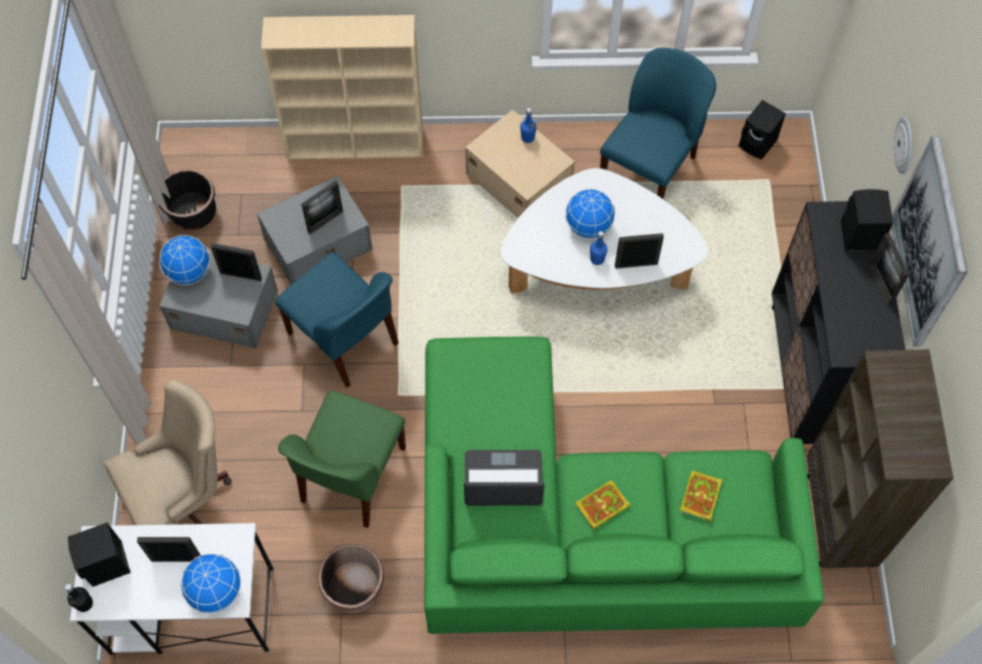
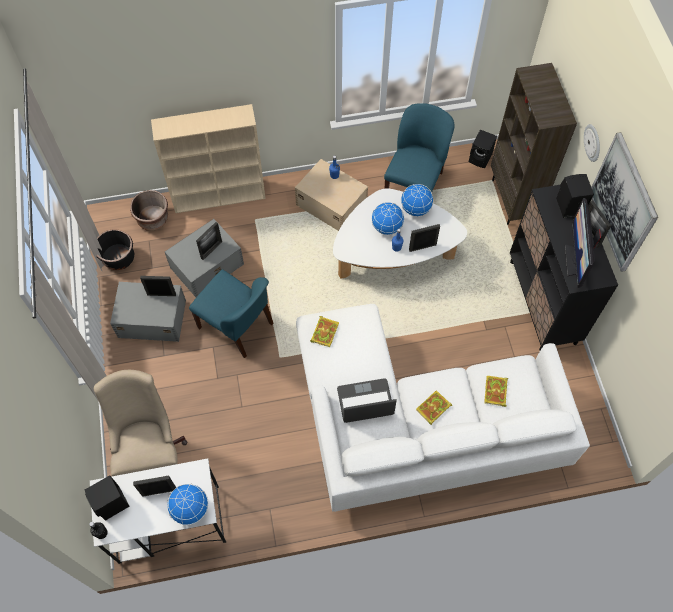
camera: 10 degrees left, 0 degrees up
(186, 501) = (151, 451): beige office chair -> beige office chair turned 60 degrees counterclockwise
(189, 272) = (126, 298): globe -> globe (415, 209)
(351, 476) = (259, 416): green chair -> none
(354, 588) = (275, 490): brown planter -> brown planter (153, 219)
(463, 367) = (324, 331): none -> book
(581, 530) = (416, 426): green sofa -> white sofa
(836, 521) = (578, 393): brown bookcase -> brown bookcase (513, 200)
(850, 319) = (575, 260): none -> monitor

